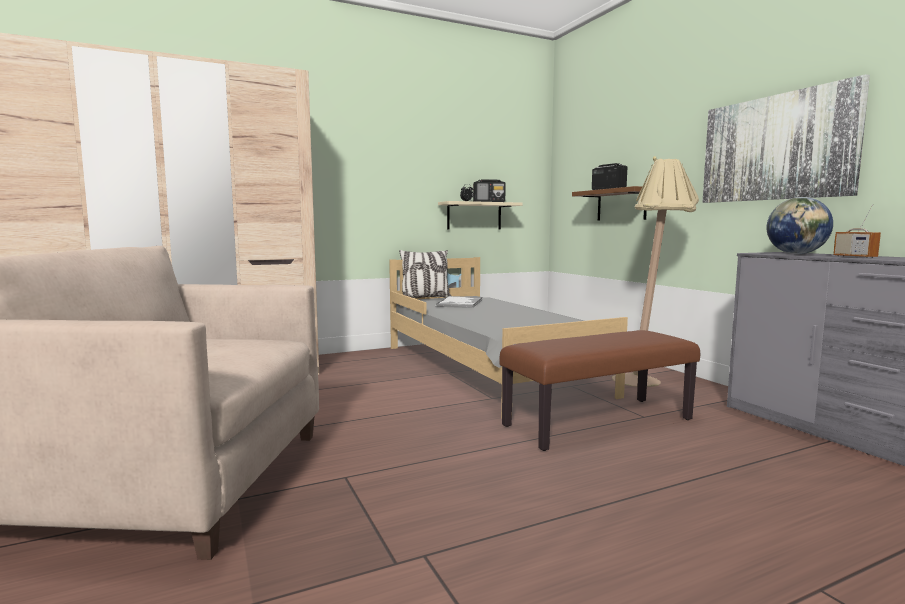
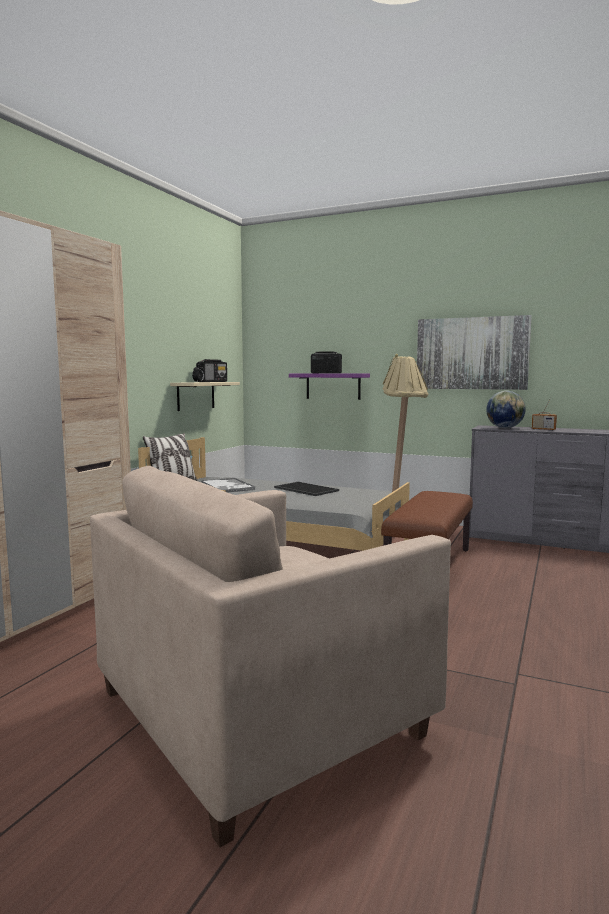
camera: 40 degrees left, 0 degrees up
(517, 313) = (305, 489): none -> tray
(621, 205) = (333, 386): brown shelf -> purple shelf

